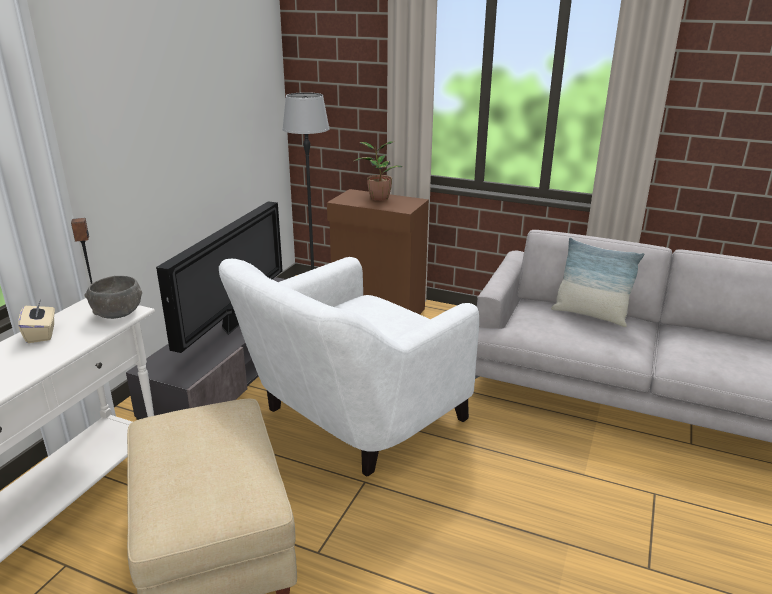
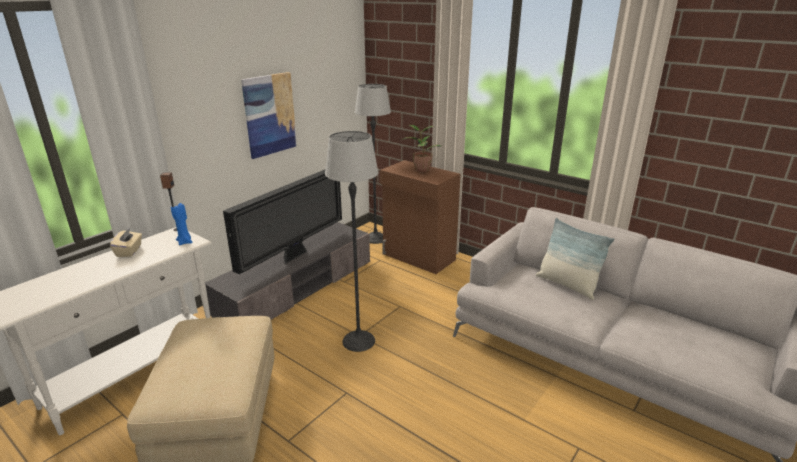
camera: 15 degrees right, 0 degrees up
(118, 313) = (185, 242): grey bowl -> blue candle
(183, 136) = (270, 114): none -> picture
(350, 418) = (358, 341): white armchair -> floor lamp

